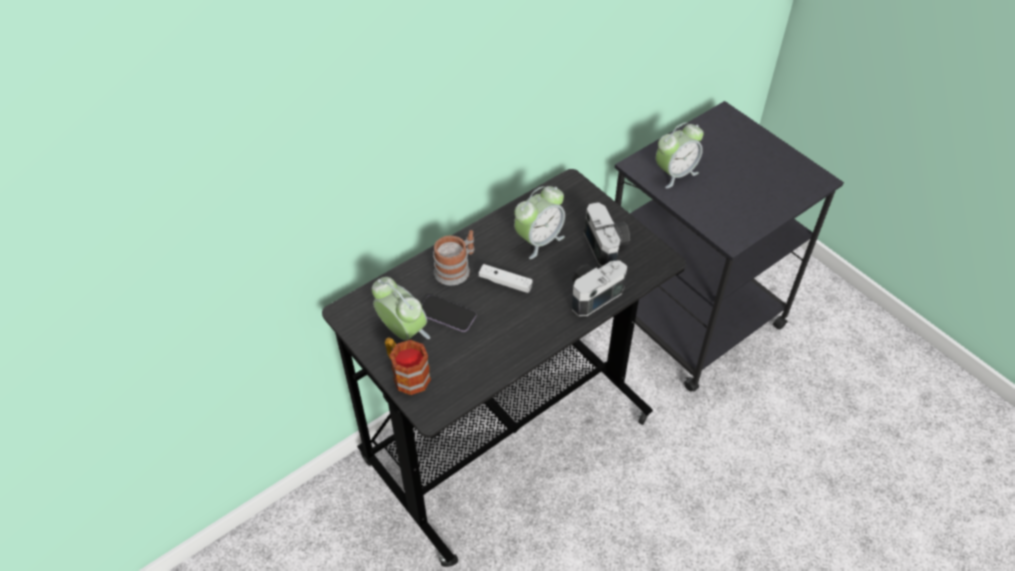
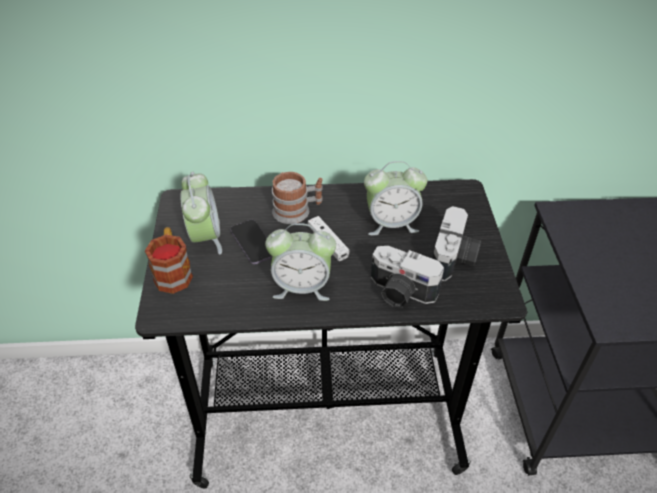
camera: 35 degrees right, 5 degrees down
(592, 293) = (400, 293): camera -> camera turned 150 degrees counterclockwise
(675, 173) = (593, 236): alarm clock -> alarm clock (302, 287)

